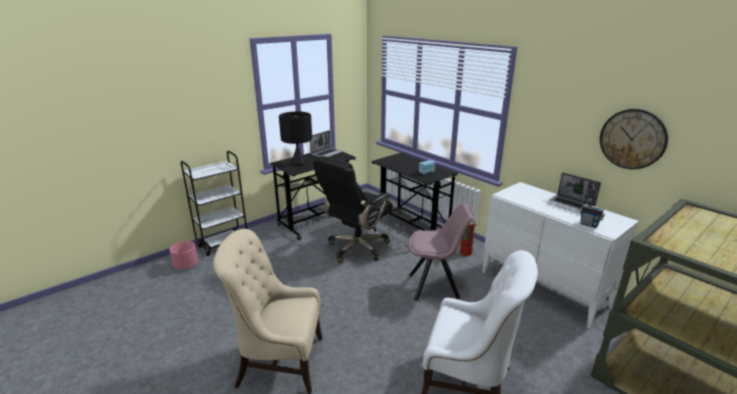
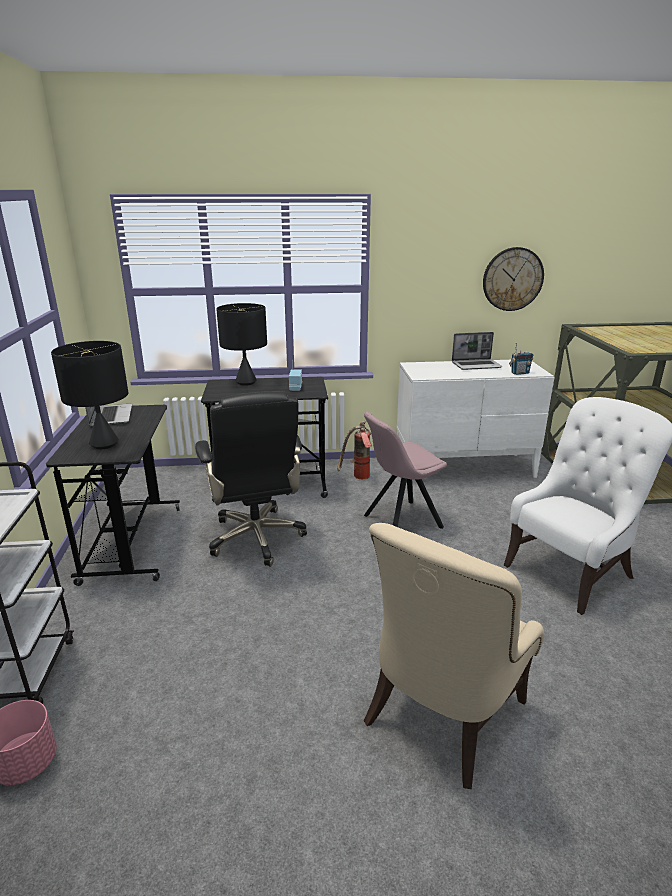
camera: 55 degrees left, 0 degrees up
(411, 160) = (246, 383): none -> black table lamp
(434, 287) = (401, 521): pink chair -> pink chair turned 150 degrees counterclockwise

